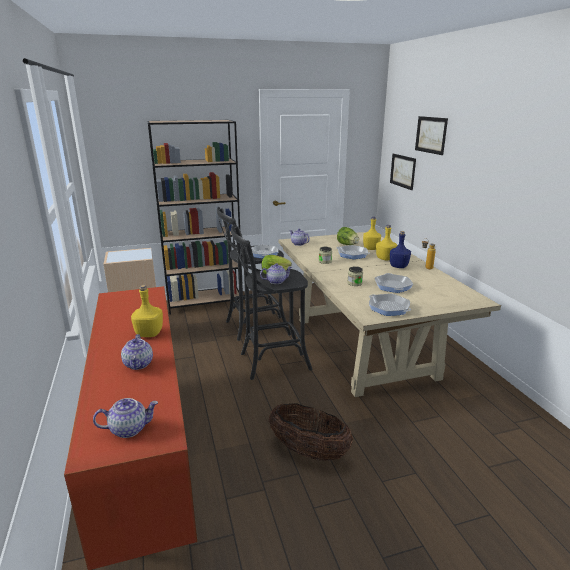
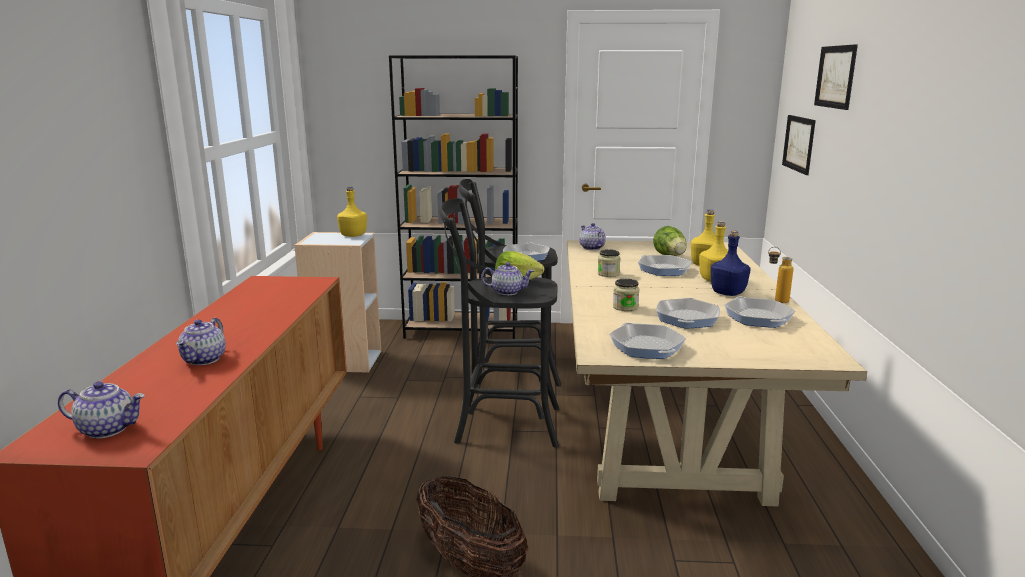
camera: 20 degrees right, 5 degrees down
(149, 333) = (258, 327): yellow bottle -> yellow bottle (353, 235)
(426, 280) = (758, 317): none -> frying pan

